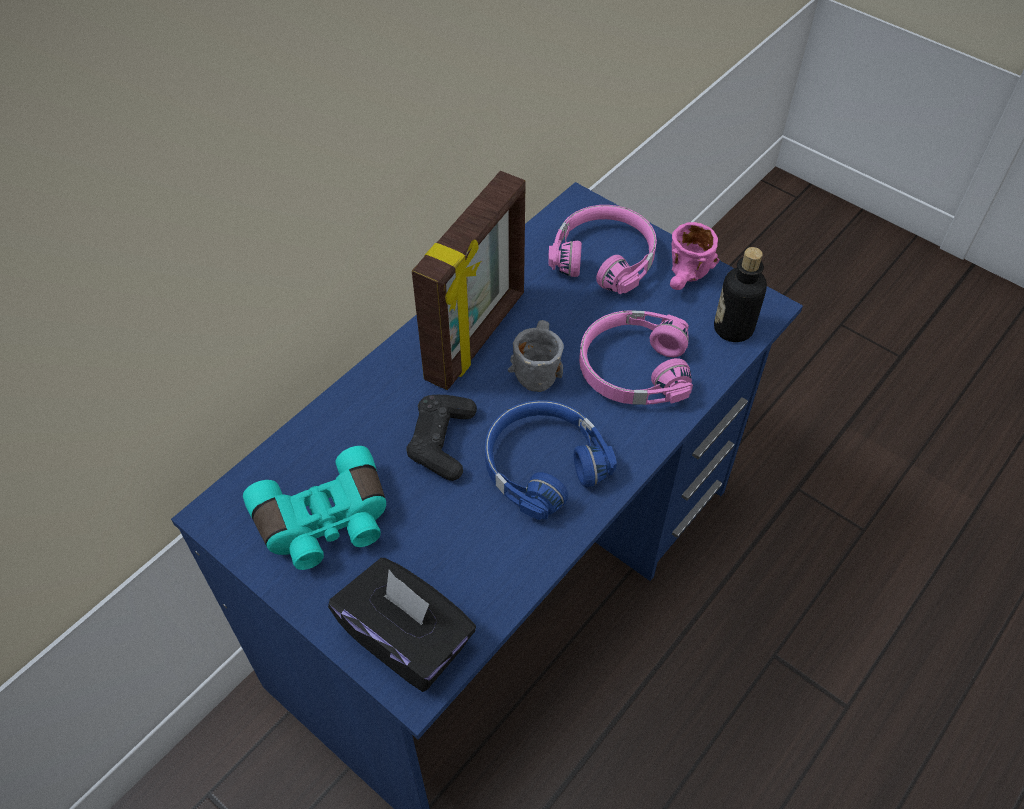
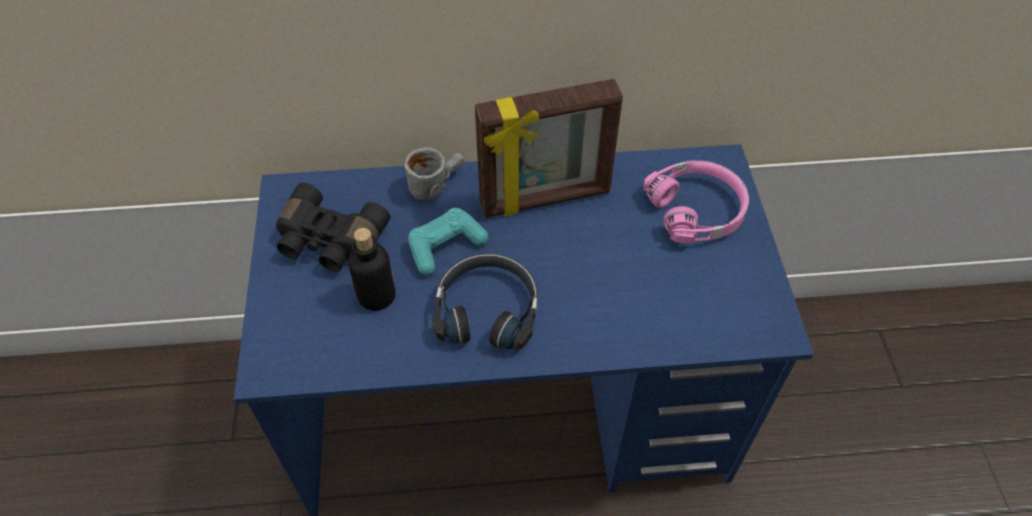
camera: 45 degrees right, 0 degrees up
(325, 523) = (328, 241): turquoise binoculars -> black binoculars
(407, 639) = (291, 342): black tissue box -> none
(442, 442) = (445, 247): black game controller -> turquoise game controller
(535, 366) = (559, 245): grey mug -> grey mug (436, 183)
(542, 464) = (487, 309): blue headphones -> black headphones
(632, 368) = (623, 297): pink headphones -> none
(687, 279) = (741, 268): pink mug -> none
(733, 328) = (733, 327): bottle -> bottle (376, 296)

